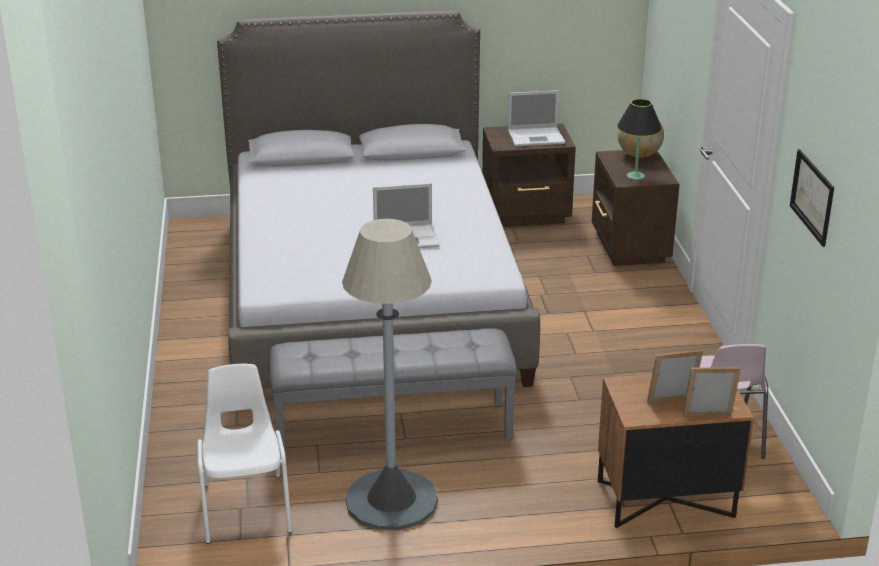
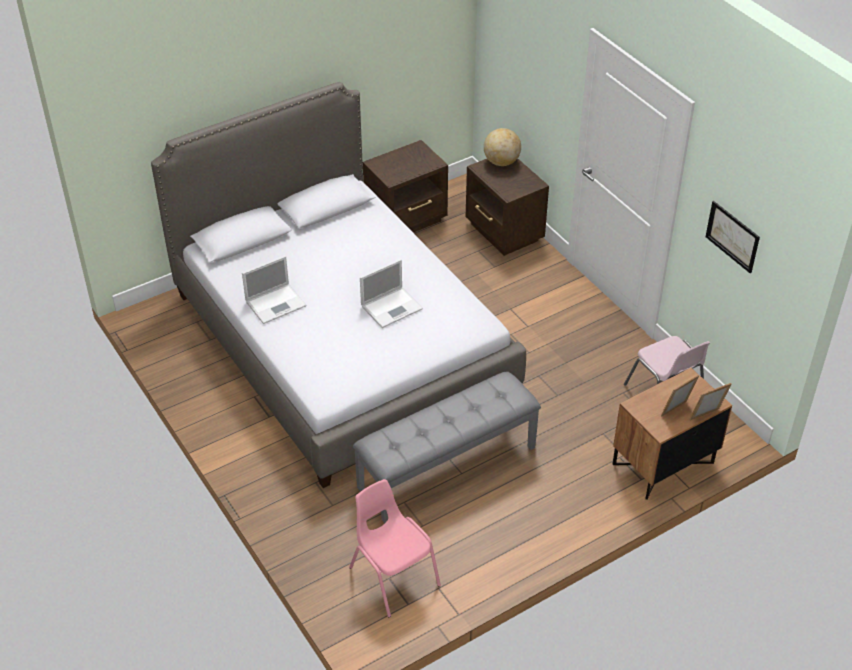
camera: 25 degrees left, 15 degrees up
(246, 507) = (393, 575): white chair -> pink chair
(391, 501) = (489, 532): grey floor lamp -> none
(537, 137) = (412, 161): laptop -> laptop (276, 303)
(635, 176) = (513, 186): black table lamp -> none

